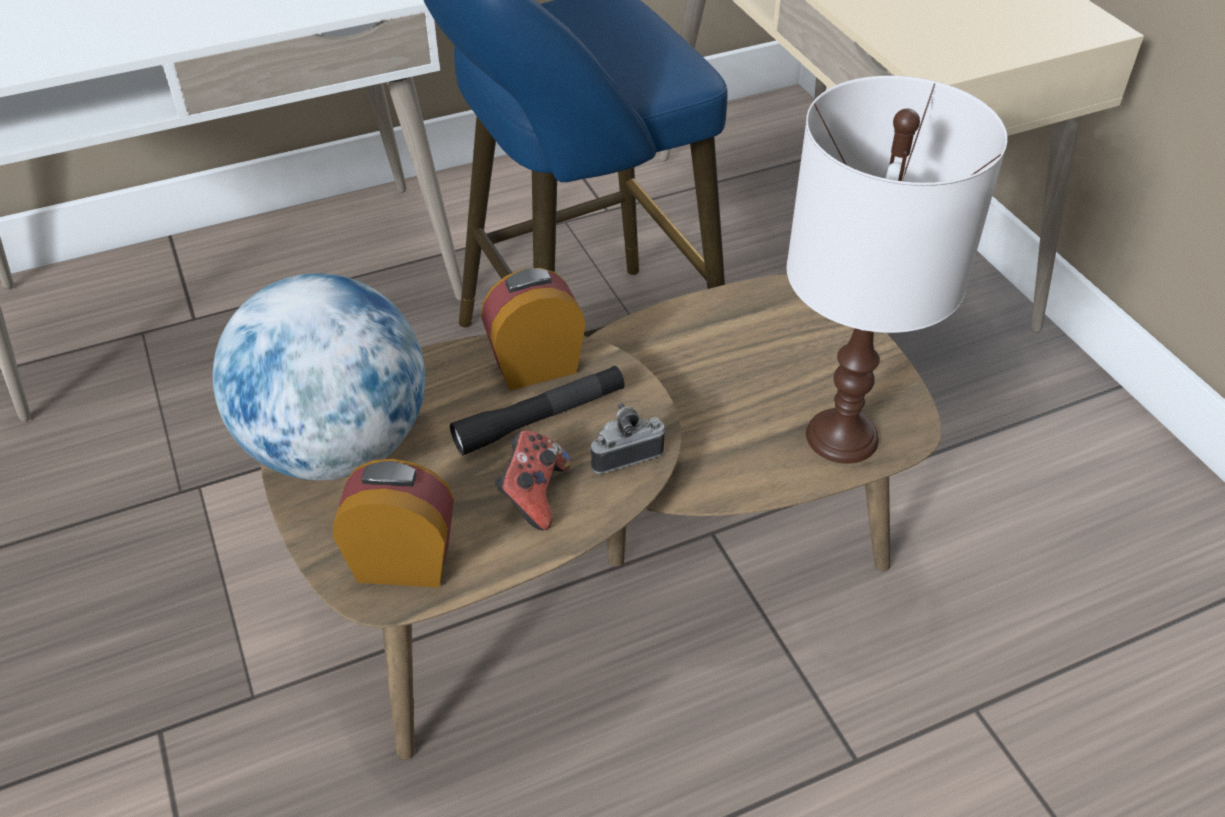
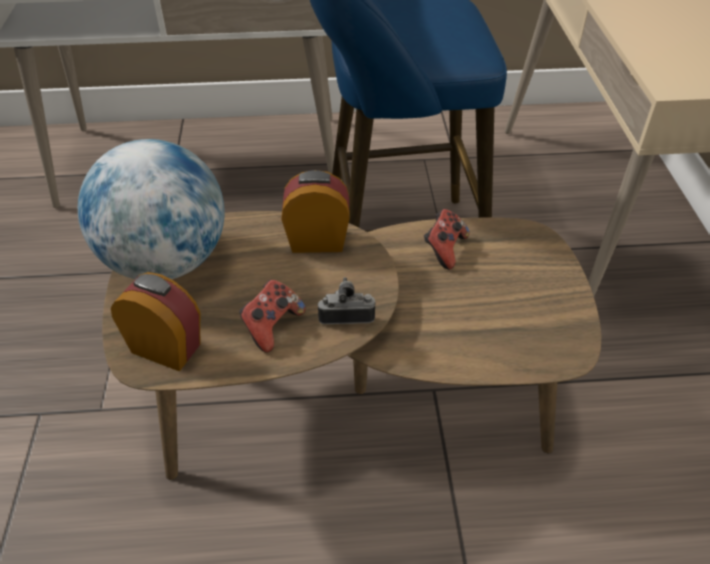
camera: 20 degrees right, 0 degrees up
(540, 419) = (302, 276): black flashlight -> none
(697, 338) = (444, 250): none -> game controller
(840, 437) = (516, 345): white table lamp -> none

